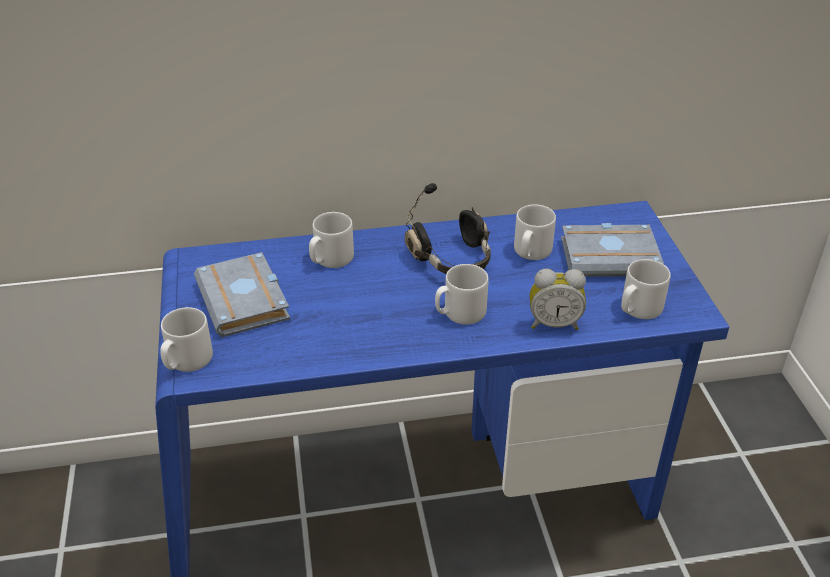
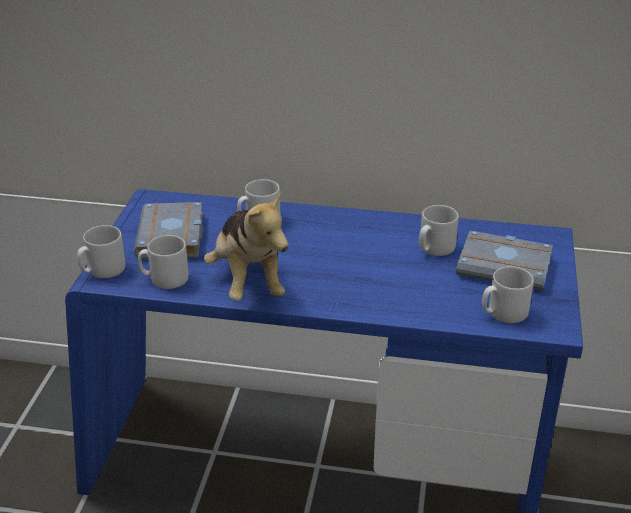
camera: 20 degrees right, 5 degrees down
(360, 334) = (247, 281): none -> plush toy
(453, 260) = (361, 241): black headphones -> none
(460, 313) = (340, 282): grey mug -> grey mug (164, 279)
(554, 323) = (418, 308): alarm clock -> none

